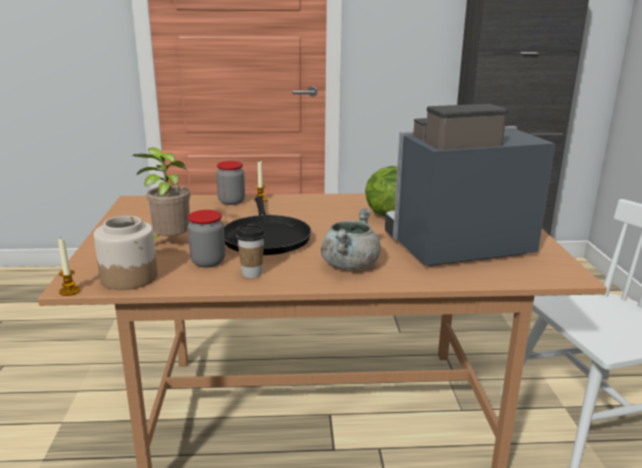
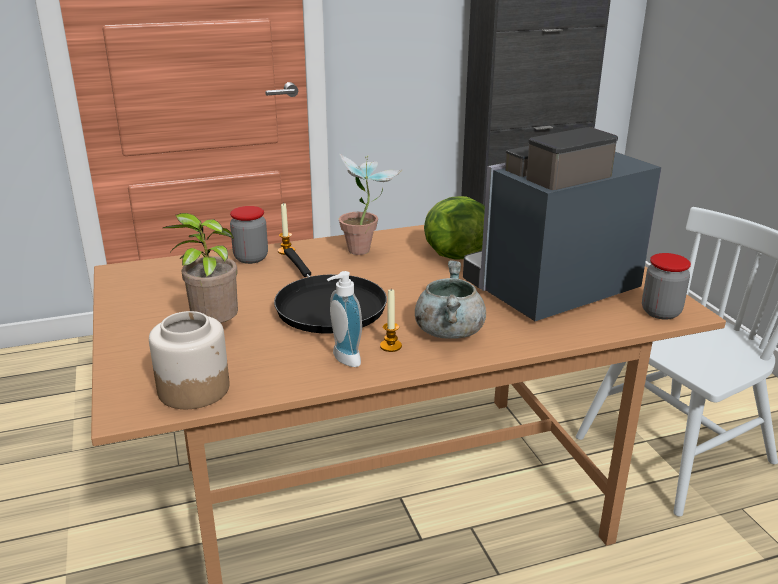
camera: 15 degrees left, 5 degrees up
(69, 291) = (128, 421): candle -> candle (390, 346)
(208, 262) = (278, 351): jar -> jar (661, 312)
(252, 273) = (343, 360): cup -> soap dispenser
(321, 206) = (366, 252): none -> potted plant

